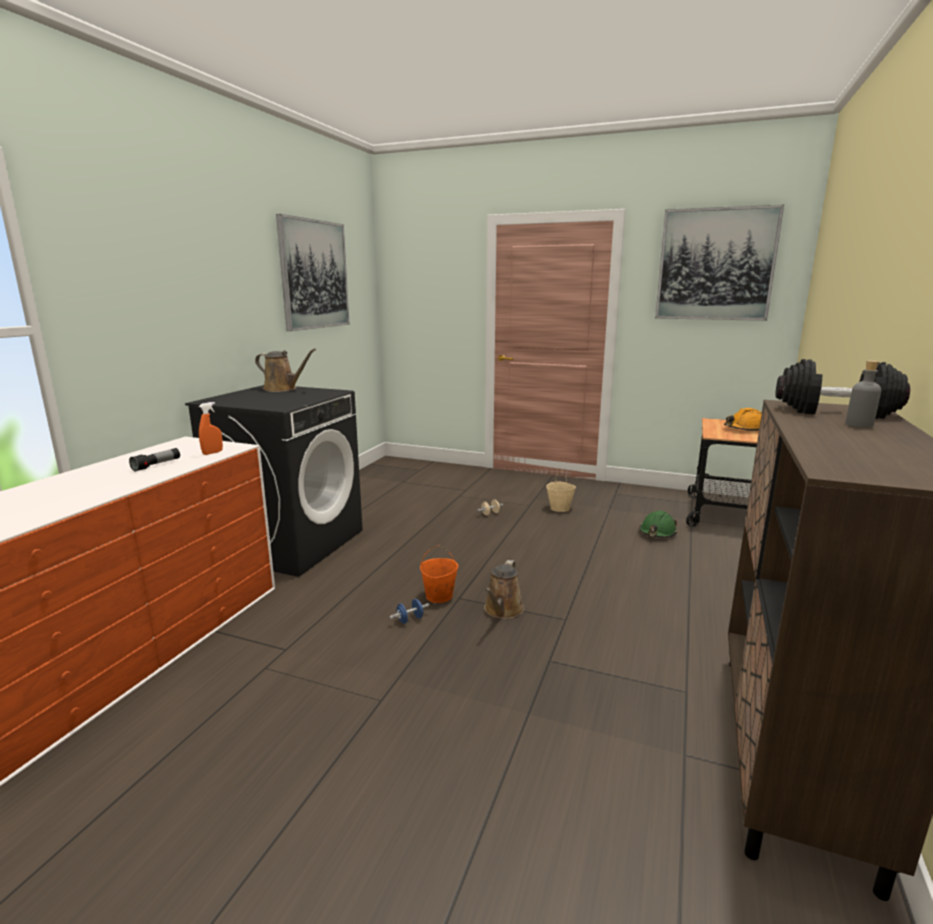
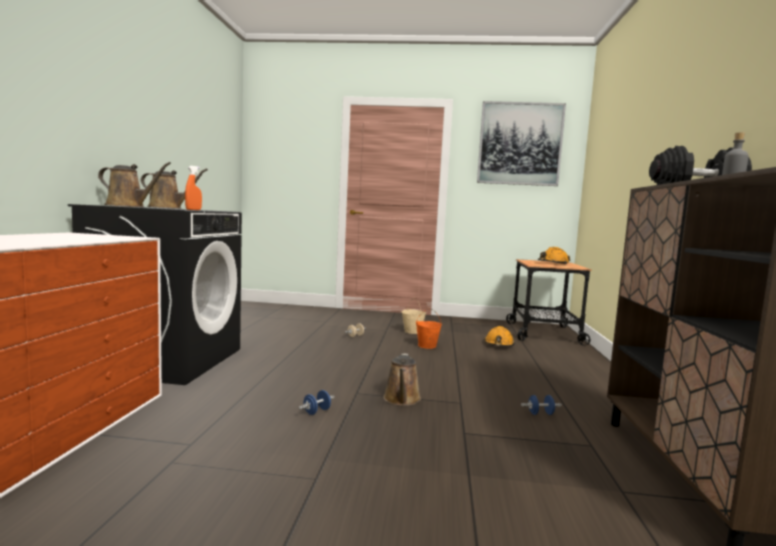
camera: 15 degrees left, 10 degrees down
(157, 465) = (48, 239): flashlight -> none
(212, 453) = (111, 238): orange spray bottle -> orange spray bottle (193, 210)
(241, 397) = (128, 206): none -> brown watering can
(314, 275) = (194, 122): picture -> none
(439, 596) = (337, 393): orange bucket -> orange bucket (427, 346)
(650, 642) = (540, 414): none -> blue dumbbell
(657, 533) = (499, 344): green hard hat -> orange hard hat

